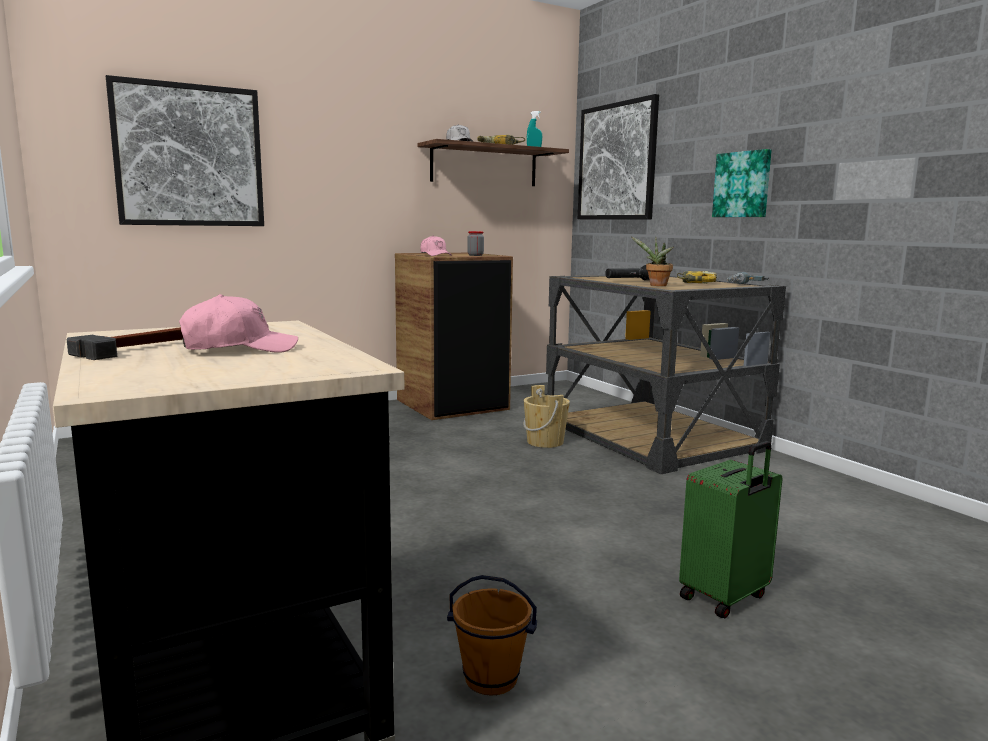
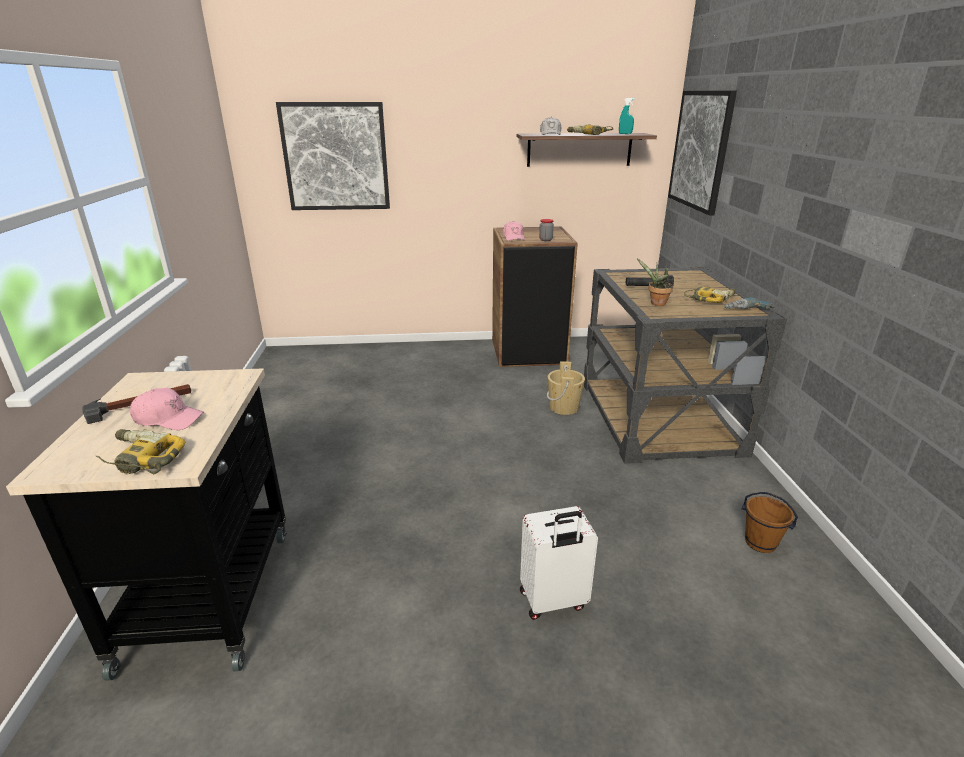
camera: 25 degrees right, 15 degrees up
(272, 370) = (139, 460): none -> power drill
(490, 679) = (347, 615): brown bucket -> brown bucket (760, 543)
(725, 597) = (553, 601): green suitcase -> white suitcase
(742, 184) = (778, 205): picture -> none

